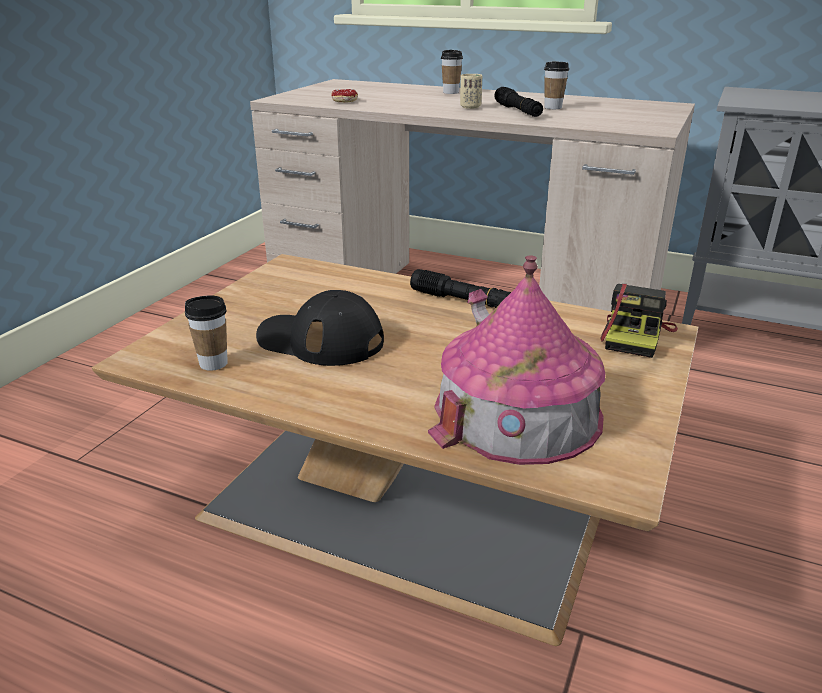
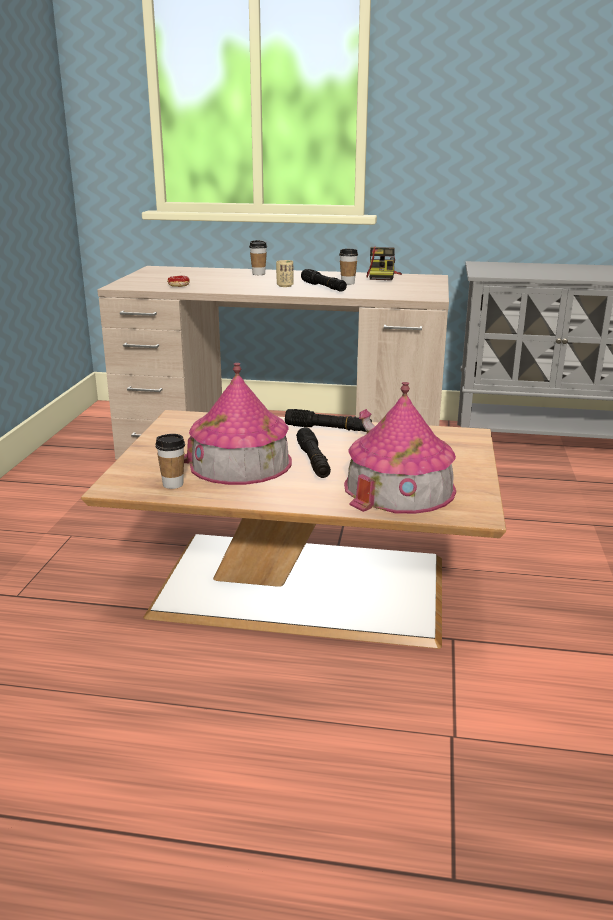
camera: 15 degrees left, 5 degrees down
(320, 340) = (240, 462): black cap -> toy house
(418, 349) = (313, 461): none -> black flashlight
(636, 336) = (453, 438): camera -> camera (382, 276)

